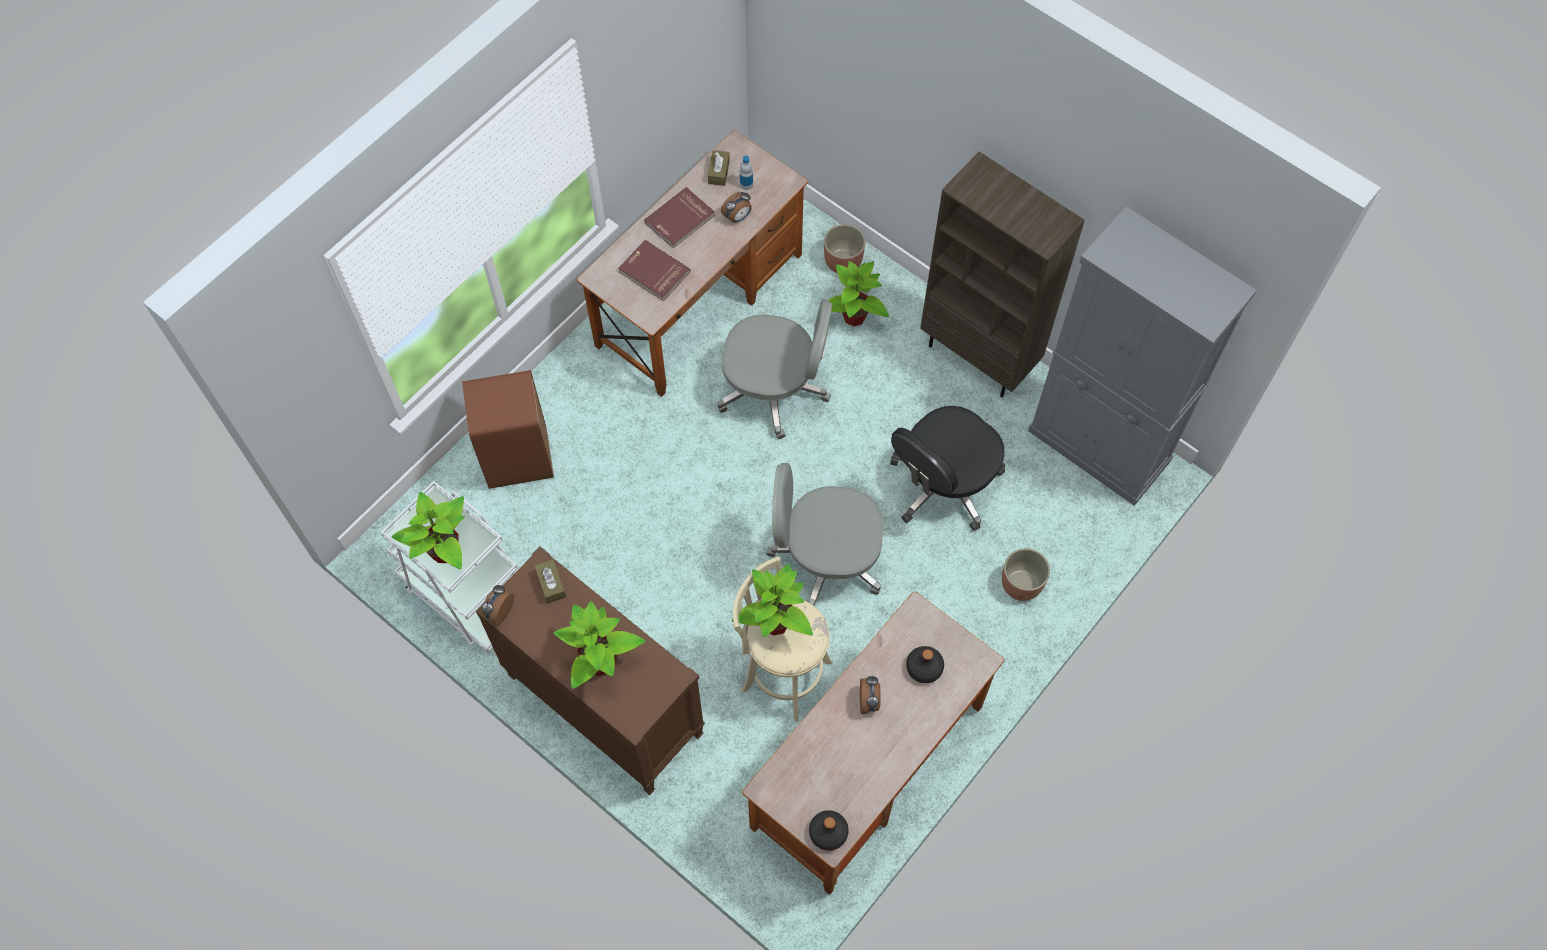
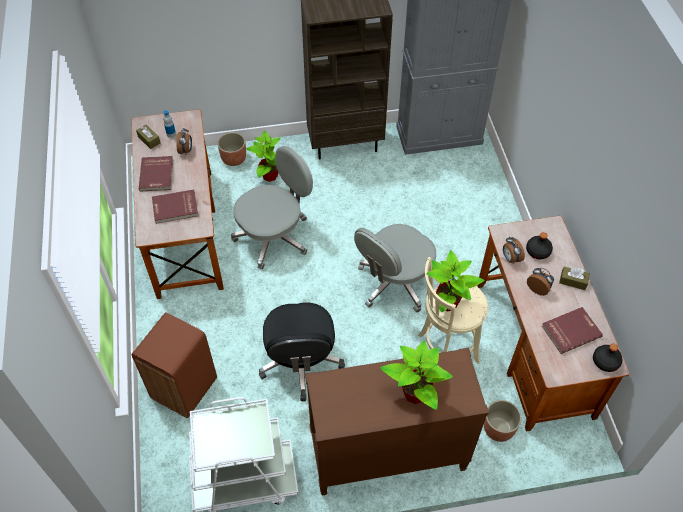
camera: 50 degrees left, 10 degrees down
(444, 552) = (243, 441): potted plant -> none
(499, 611) = (329, 427): alarm clock -> alarm clock (510, 258)
(551, 584) = (337, 384): brown tissue box -> brown tissue box (573, 281)
(839, 771) = (570, 331): none -> red book
(943, 485) = (401, 206): black office chair -> black office chair (301, 362)
(1021, 584) = (485, 213): planter -> planter (498, 429)

